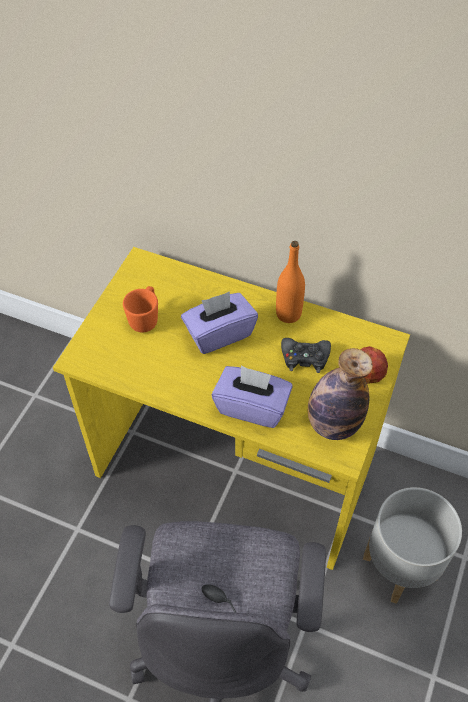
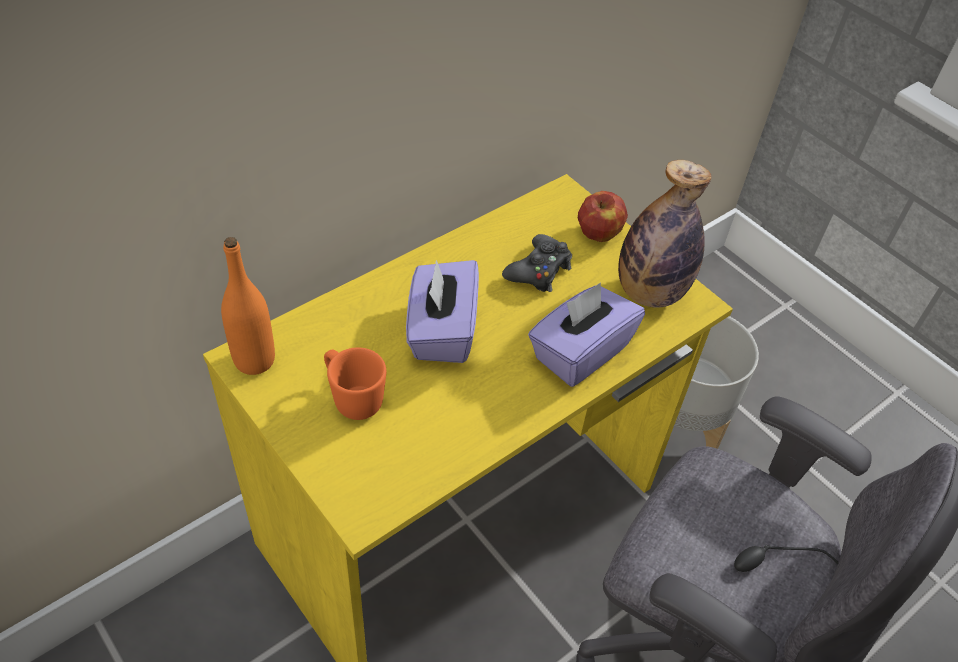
camera: 65 degrees left, 5 degrees down
(288, 314) = (461, 253): orange bottle -> orange bottle (254, 360)

